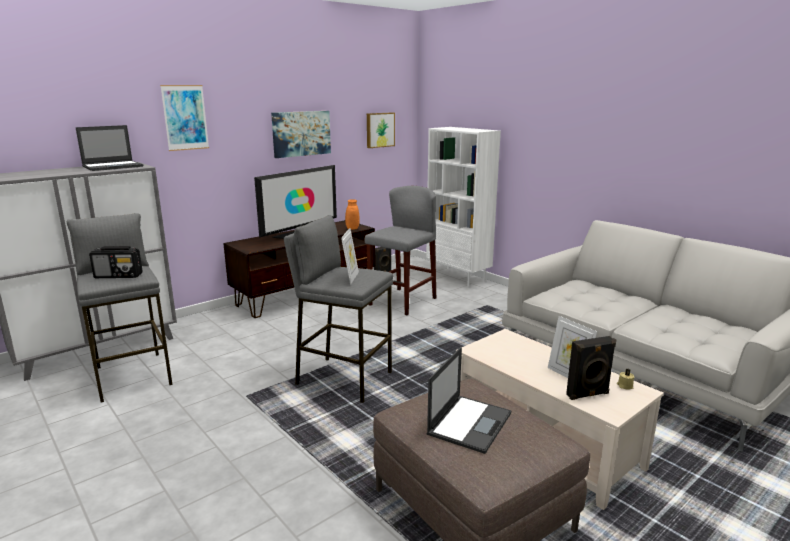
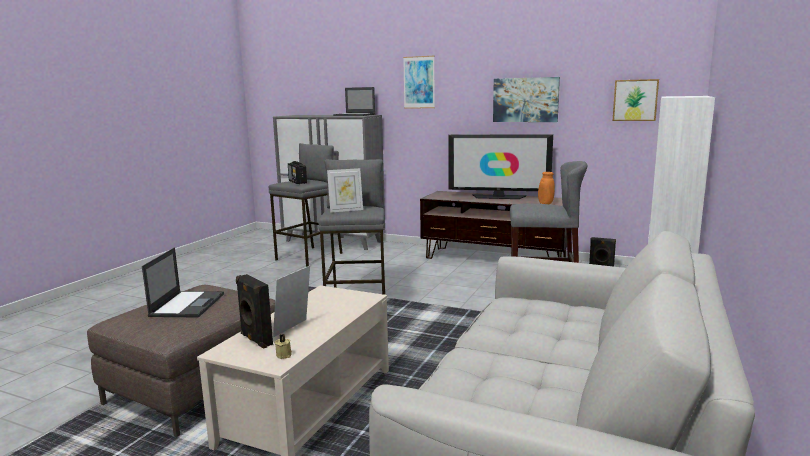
camera: 65 degrees right, 5 degrees down
(470, 423) = (188, 304): laptop -> laptop turned 90 degrees counterclockwise

